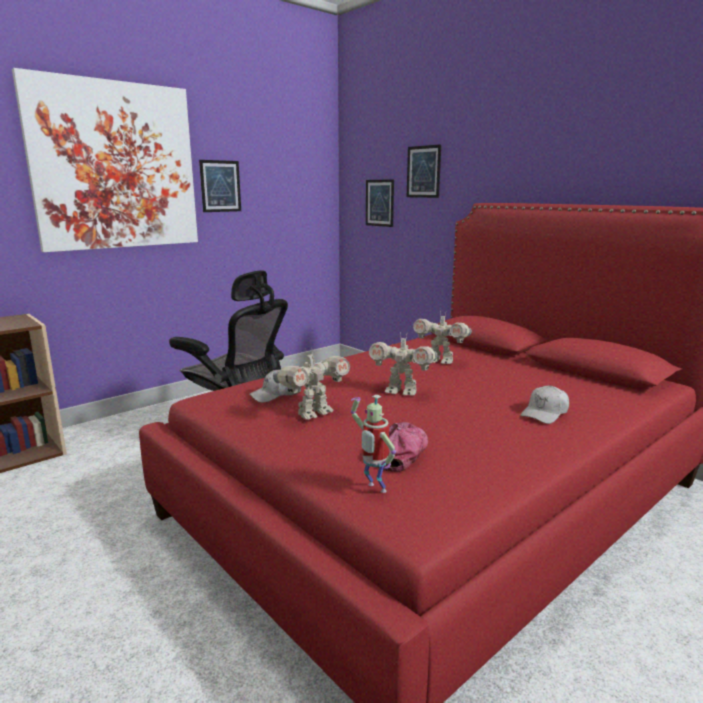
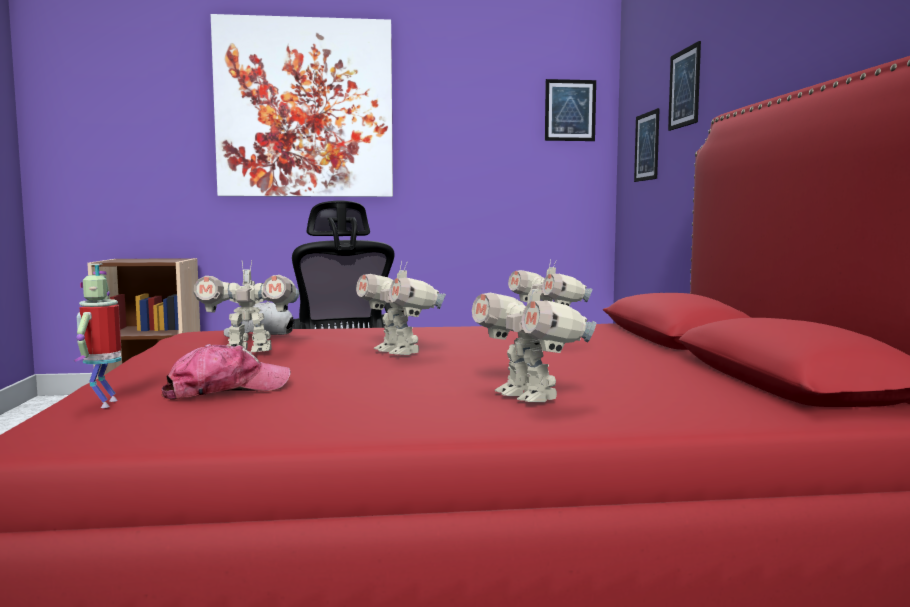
camera: 35 degrees right, 10 degrees down
(220, 186) = (431, 131): picture -> picture (570, 110)
(545, 413) = (529, 397): white cap -> toy robot

